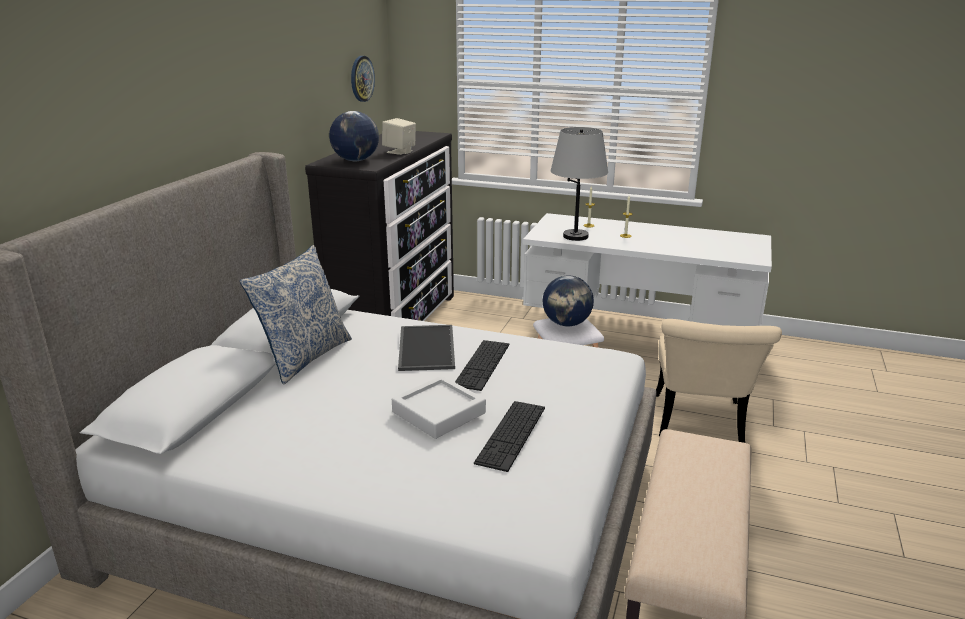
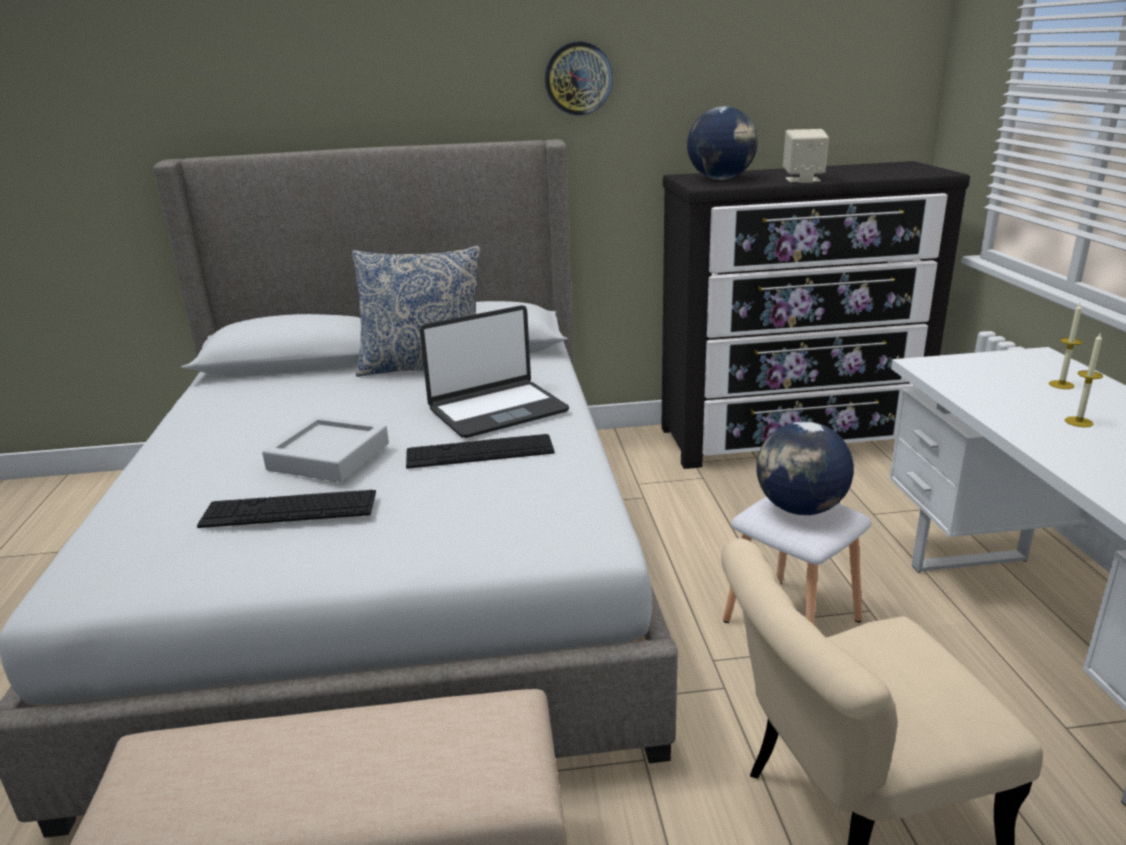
camera: 65 degrees right, 0 degrees up
(361, 78) = (849, 72): wall clock -> wall clock (578, 78)
(425, 347) = (497, 410): tray -> laptop
(576, 236) = (982, 387): grey table lamp -> none

